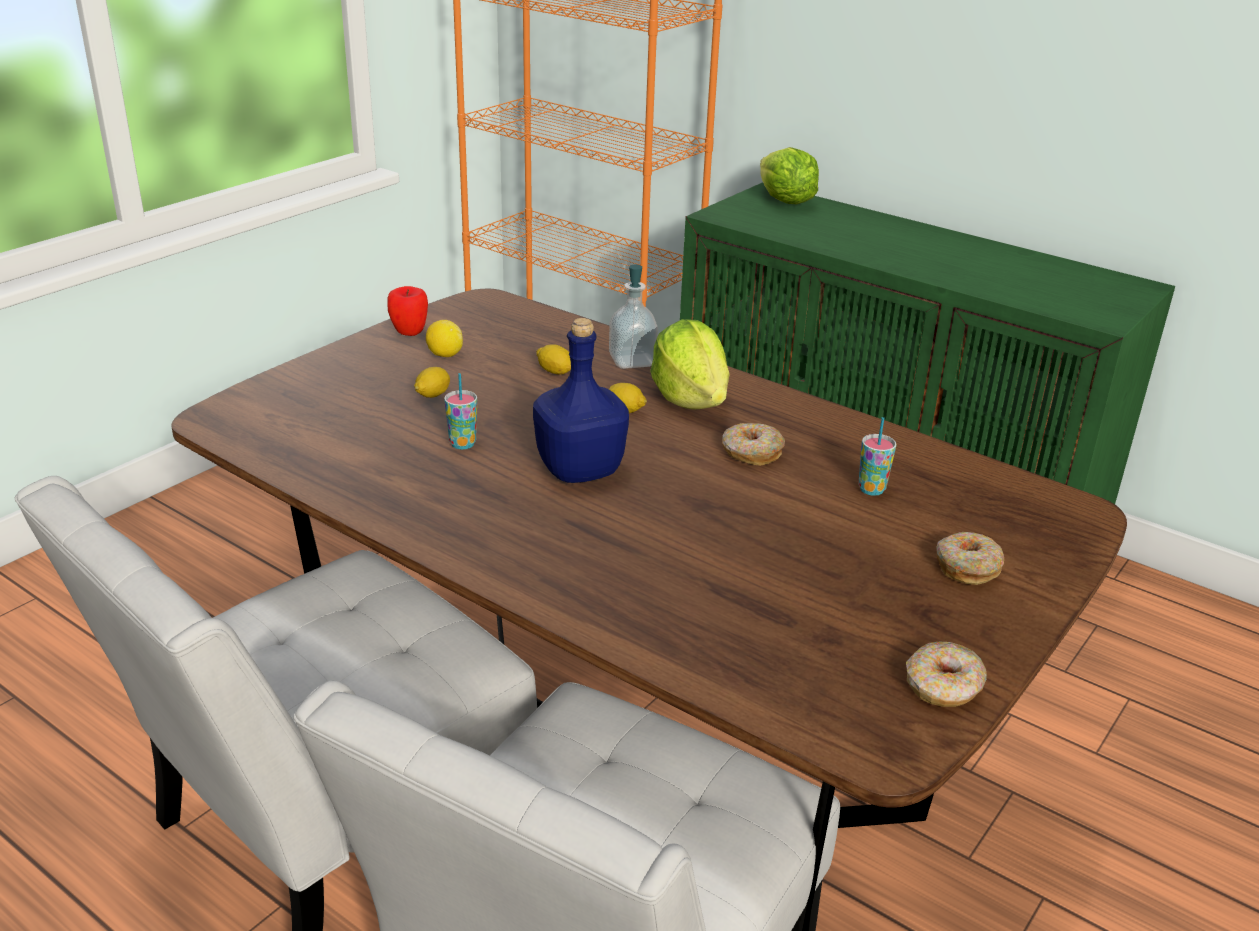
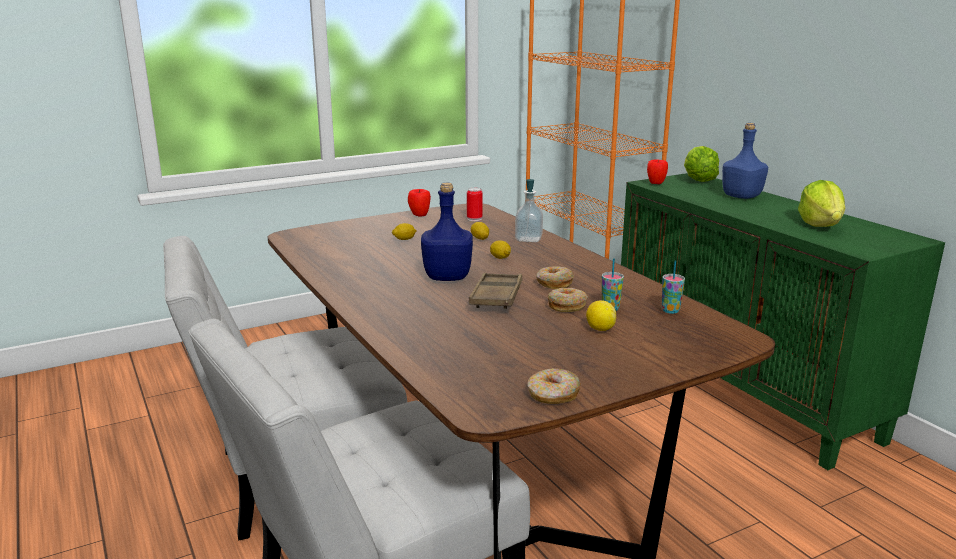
camera: 25 degrees right, 10 degrees down
(444, 355) = (428, 225): lemon -> lemon (600, 329)
(462, 444) = (397, 259): cup -> cup (670, 310)
(508, 327) = (474, 219): none -> can
(691, 399) = (544, 258): lettuce -> lettuce (820, 225)
(692, 499) = (496, 296): none -> brown tray
(732, 215) = (656, 184): none -> apple
(869, 228) = (742, 196): none -> blue bottle
(967, 567) = (631, 349): donut -> donut (566, 306)

